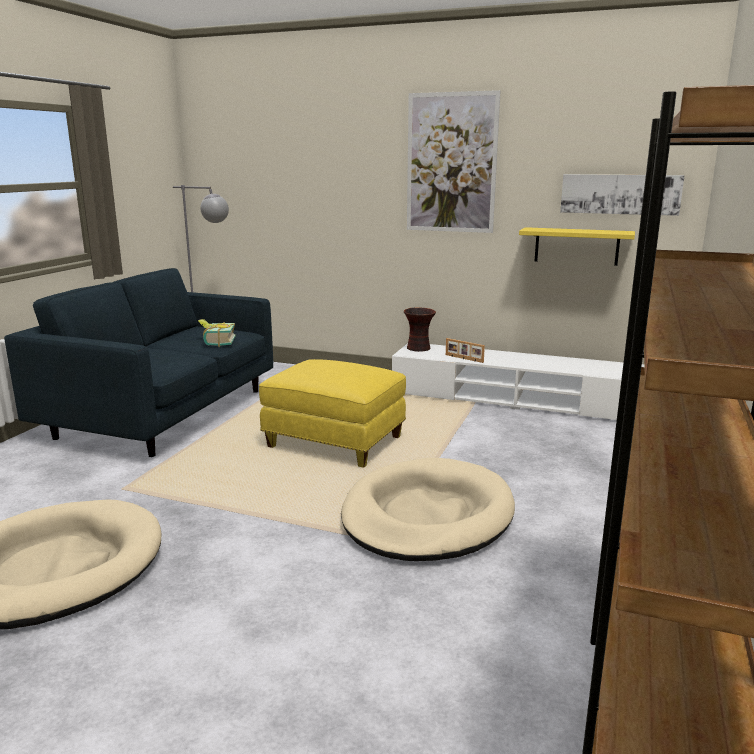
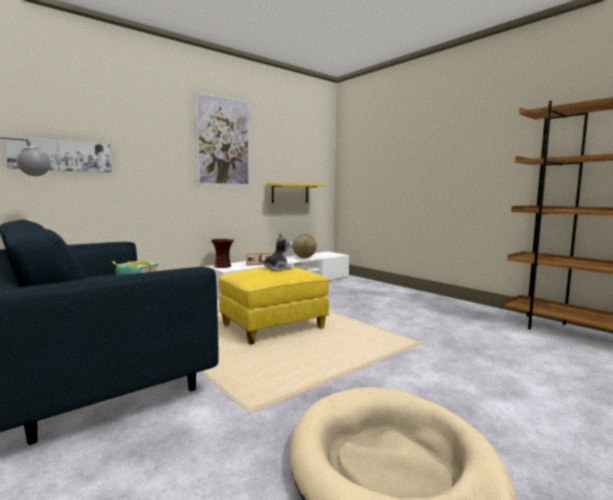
camera: 60 degrees left, 10 degrees down
(343, 369) = (277, 269): none -> plush toy
(427, 516) = (400, 328): beige dog bed -> none
(564, 365) = (304, 257): none -> globe
(620, 194) = (305, 165): picture -> picture (61, 155)

